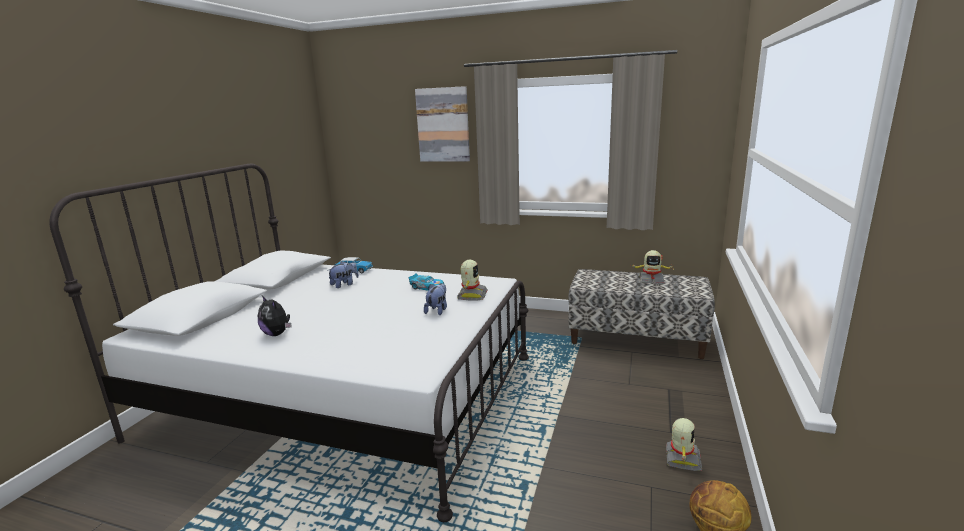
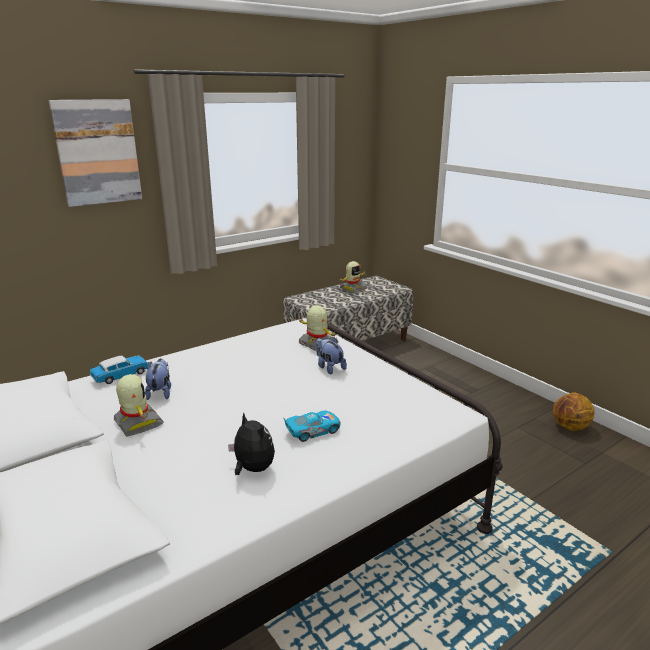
camera: 55 degrees left, 5 degrees up
(277, 334) = (252, 469): plush toy -> plush toy turned 120 degrees counterclockwise
(427, 288) = (260, 355): toy car -> toy car (312, 431)
(681, 459) = (501, 403): toy robot -> toy robot (137, 423)

